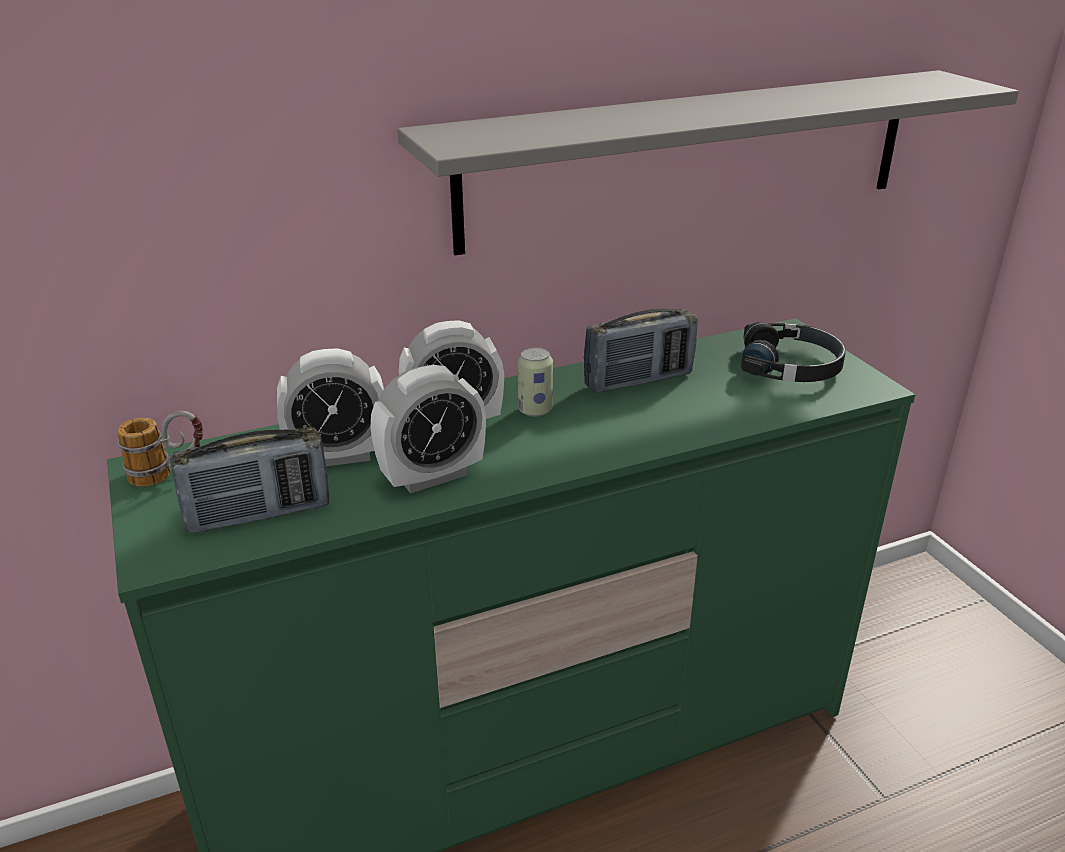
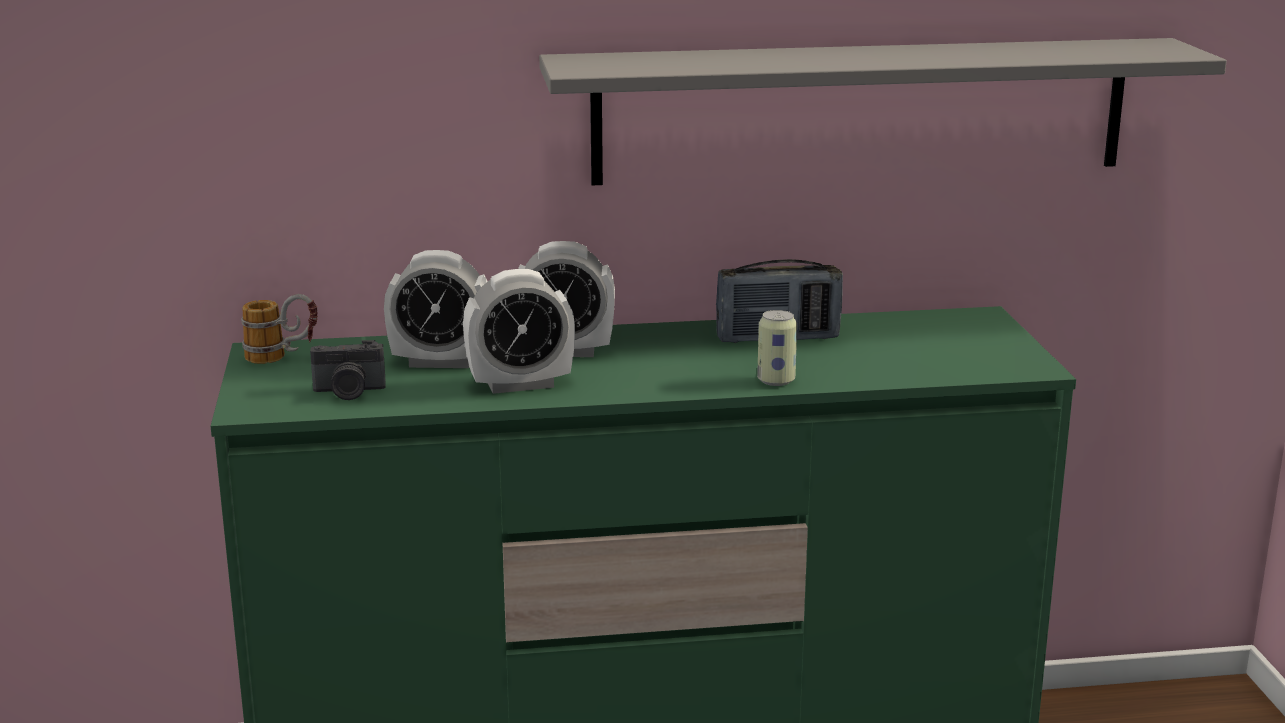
camera: 15 degrees right, 10 degrees down
(259, 514) = (349, 392): radio -> camera
(535, 410) = (652, 350): can -> can (776, 381)
(790, 367) = (954, 344): black headphones -> none

